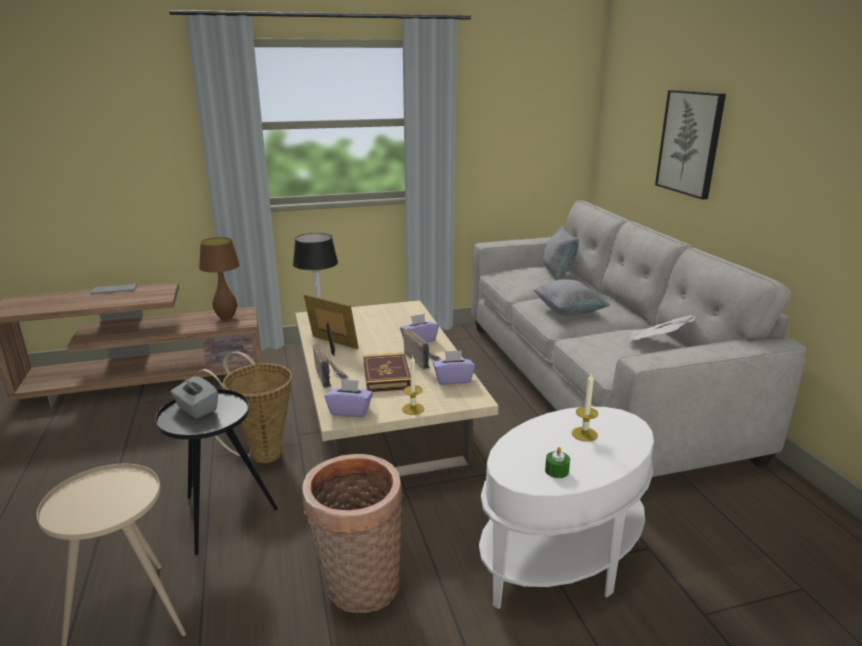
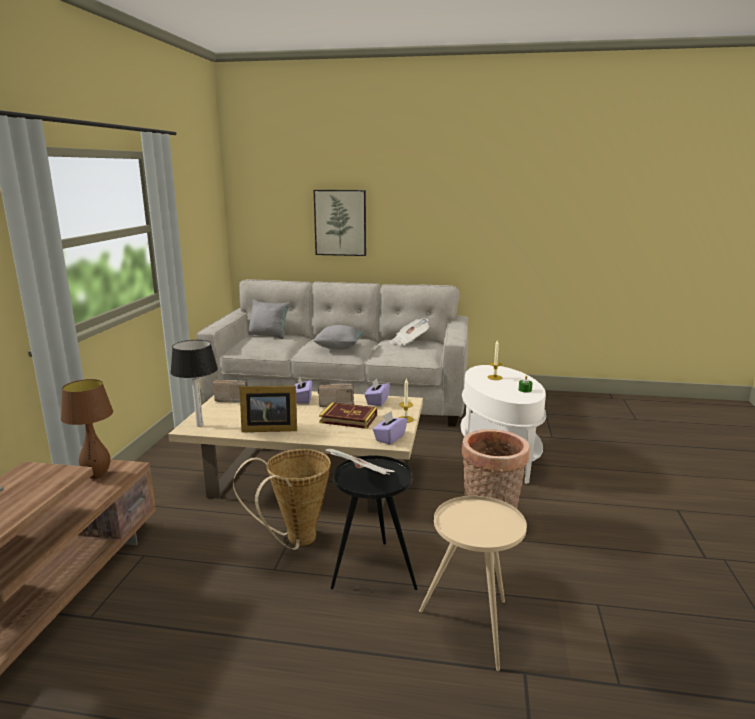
camera: 65 degrees left, 5 degrees down
(196, 409) = (362, 478): grey tissue box -> newspaper
(329, 376) = (326, 437): radio -> radio (232, 400)
(331, 345) = (268, 428): picture frame -> picture frame turned 150 degrees counterclockwise

